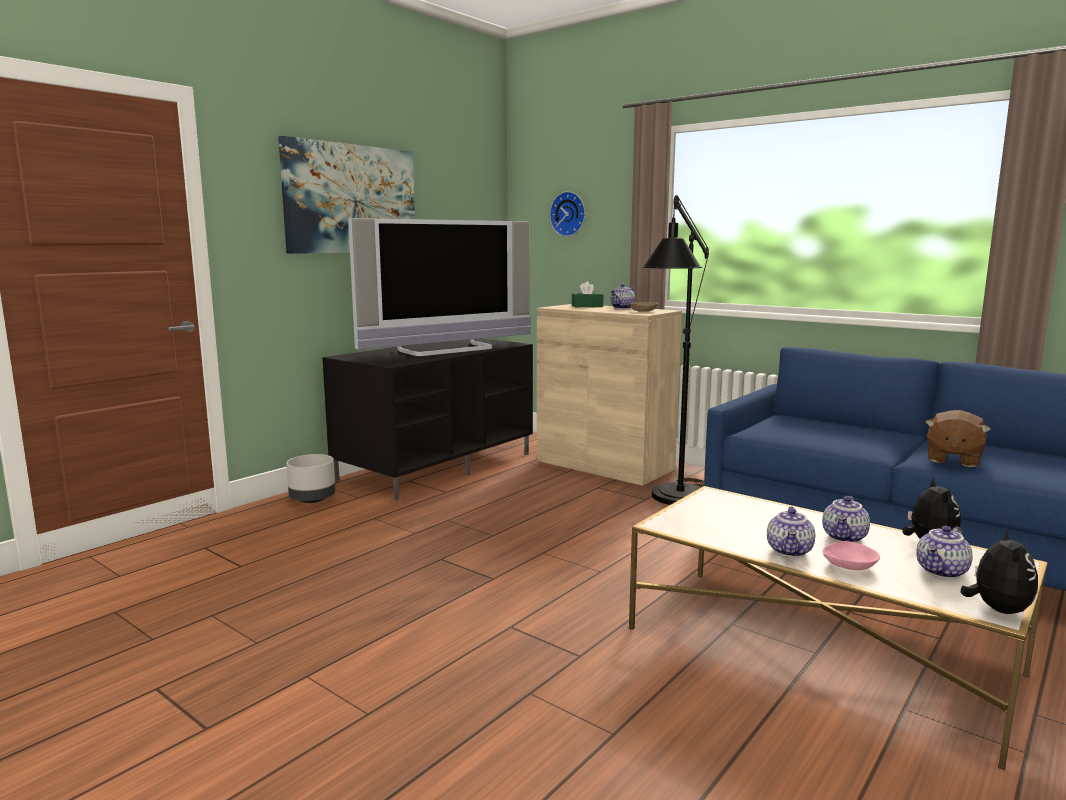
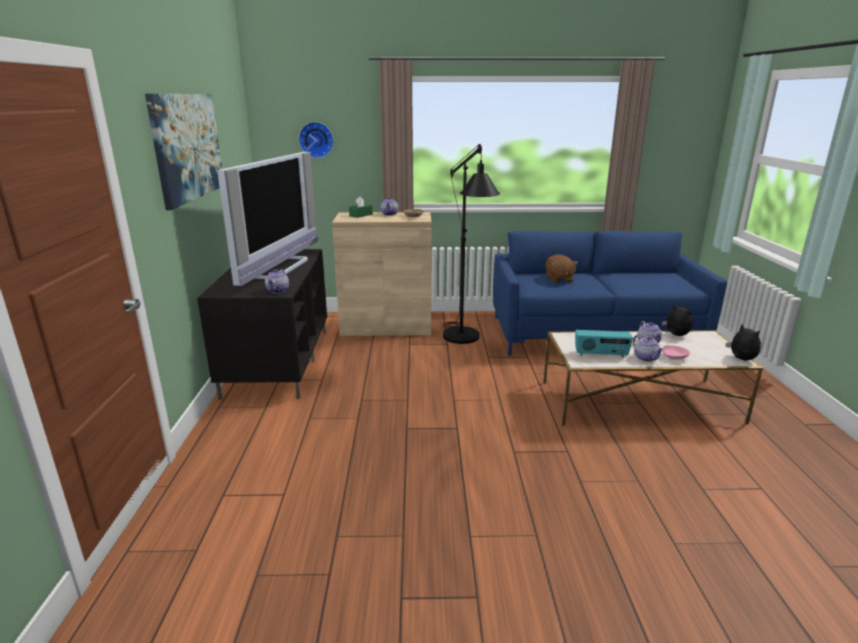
camera: 40 degrees left, 10 degrees up
(313, 499) = (233, 421): grey planter -> none
(720, 527) = (601, 355): none -> radio
(942, 572) = (702, 348): teapot -> teapot (278, 291)
(952, 459) = (634, 286): brown plush toy -> brown plush toy (558, 279)

